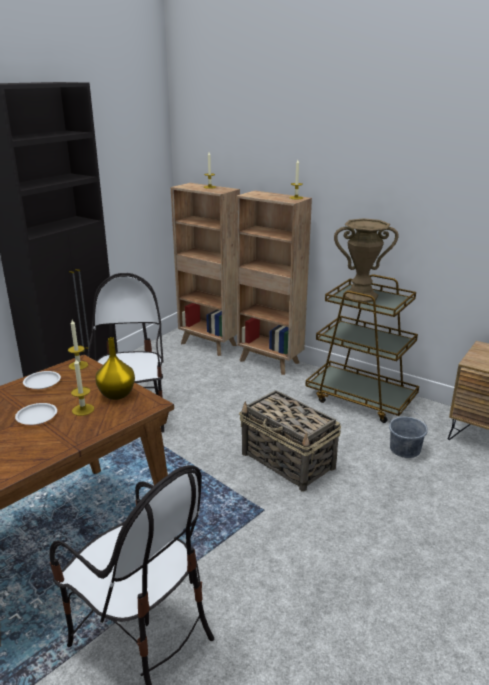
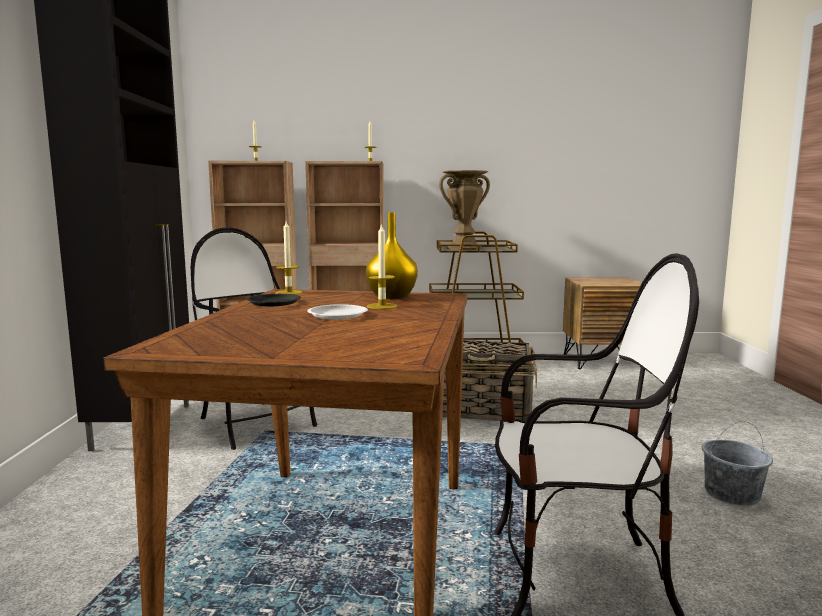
camera: 35 degrees left, 15 degrees down
(42, 382) = (274, 303): white plate -> black plate
(405, 449) = (560, 381): grey bucket -> grey bucket (732, 494)

